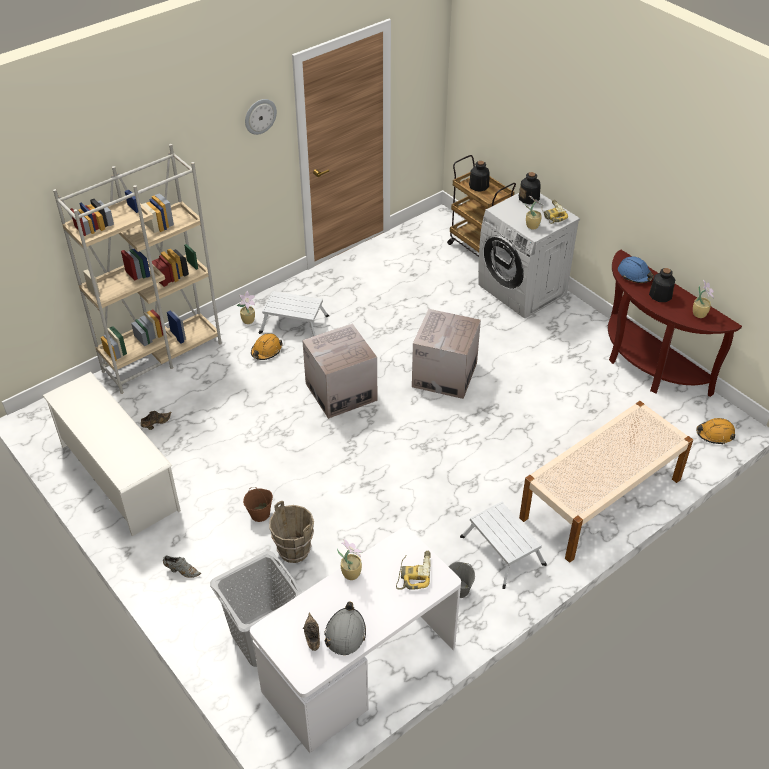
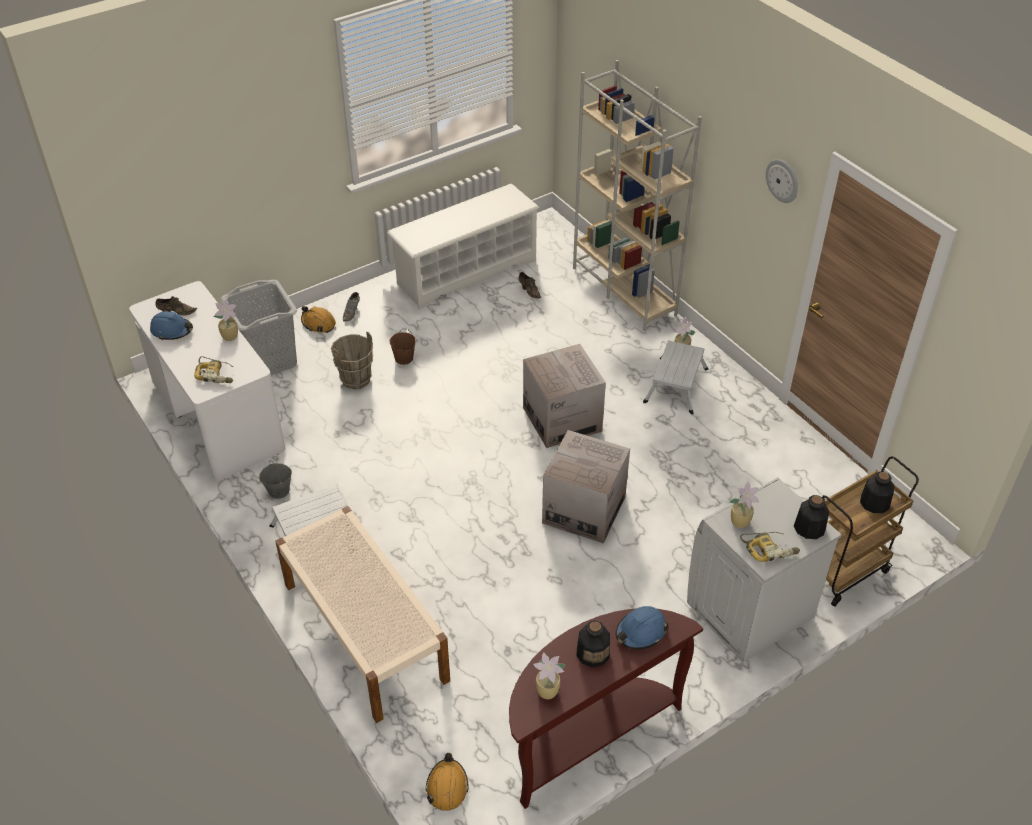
camera: 95 degrees right, 0 degrees up
(266, 351) = (631, 363): orange hard hat -> orange hard hat (318, 323)
(345, 634) = (172, 330): grey hard hat -> blue hard hat

